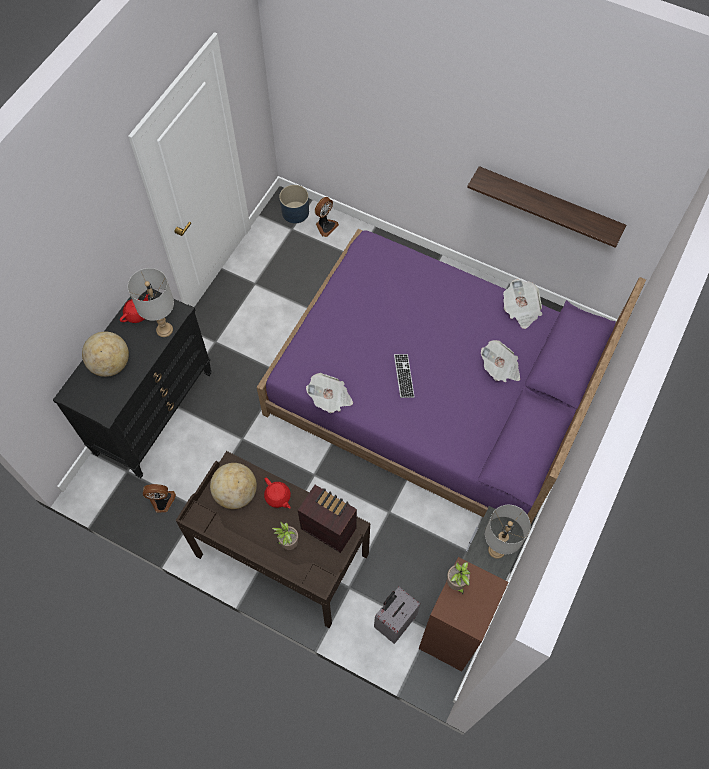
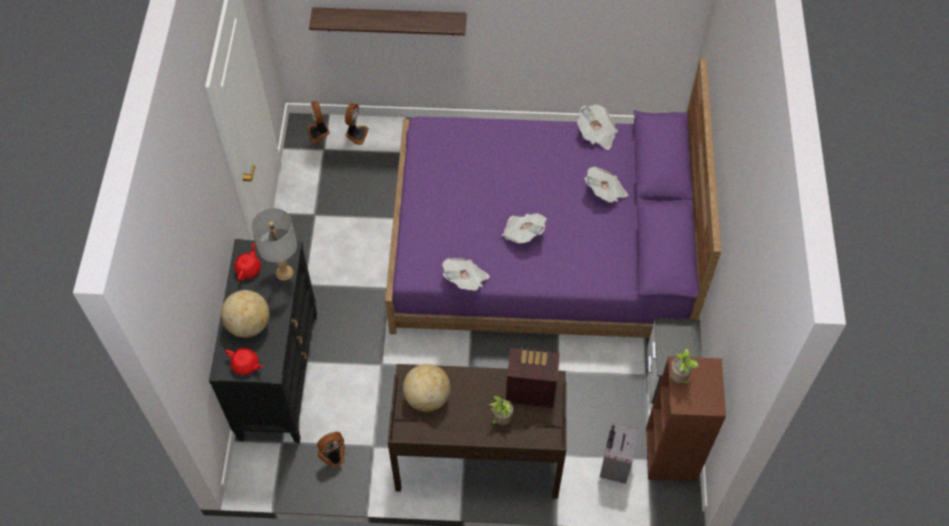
camera: 25 degrees left, 5 degrees down
(278, 497) = (469, 384): red teapot -> red teapot (246, 365)
(295, 212) = (319, 132): blue planter -> fan
(404, 376) = (523, 233): keyboard -> newspaper
(496, 550) = (682, 352): grey table lamp -> none
(548, 205) = (585, 28): shelf -> shelf (390, 21)

